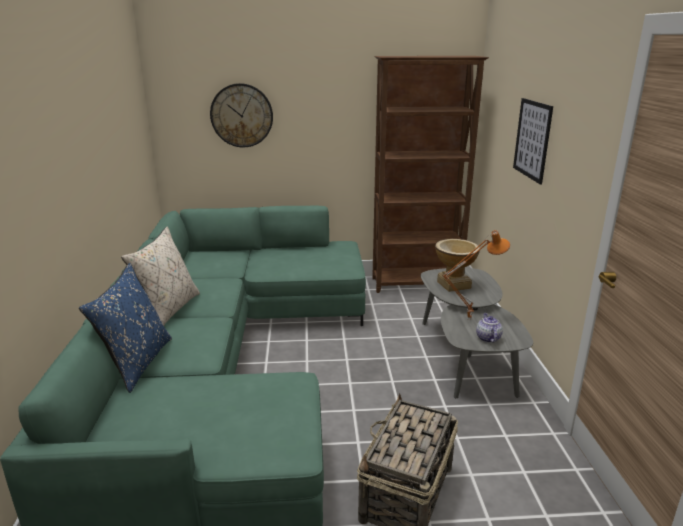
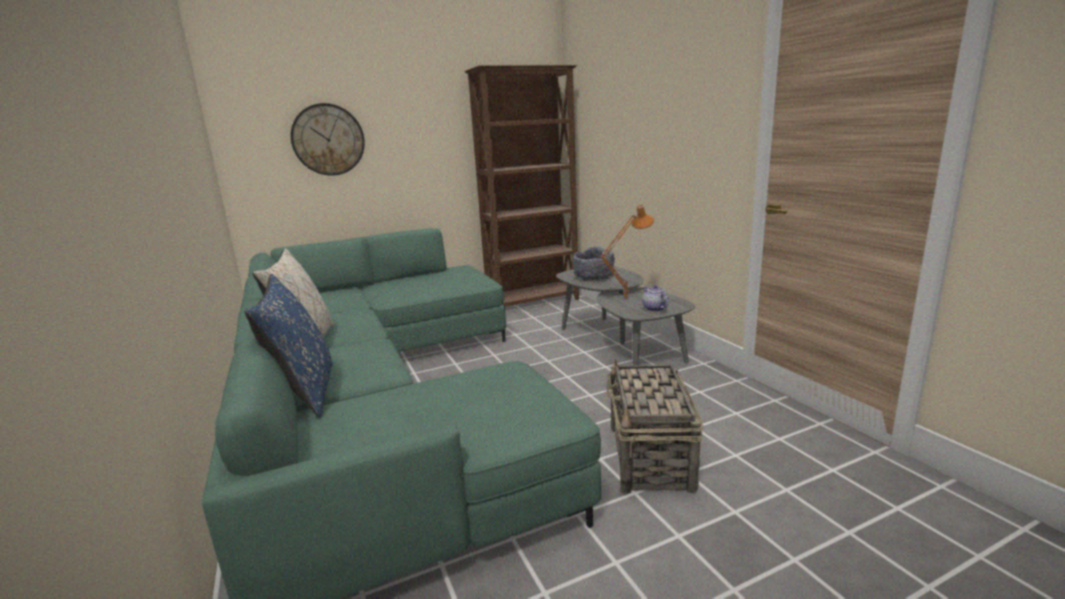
camera: 20 degrees left, 5 degrees down
(454, 285) = (594, 277): vase -> grey bowl
(532, 139) = (646, 124): picture -> none

